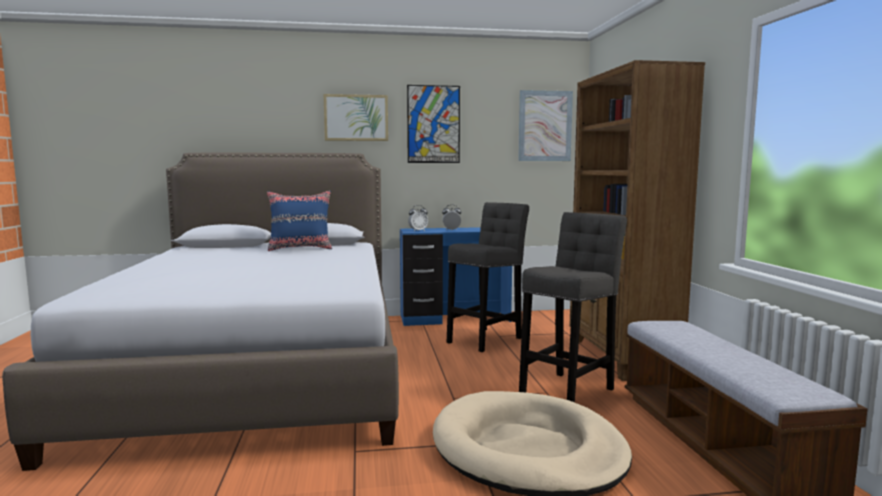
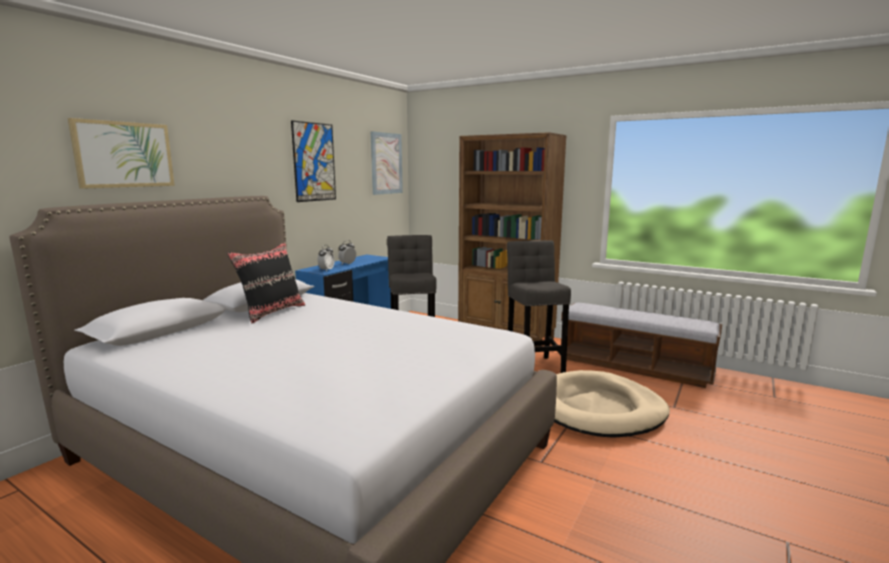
camera: 50 degrees left, 5 degrees up
(300, 248) = (272, 312): blue pillow -> black pillow
(356, 118) = (248, 155): picture -> picture (124, 154)

